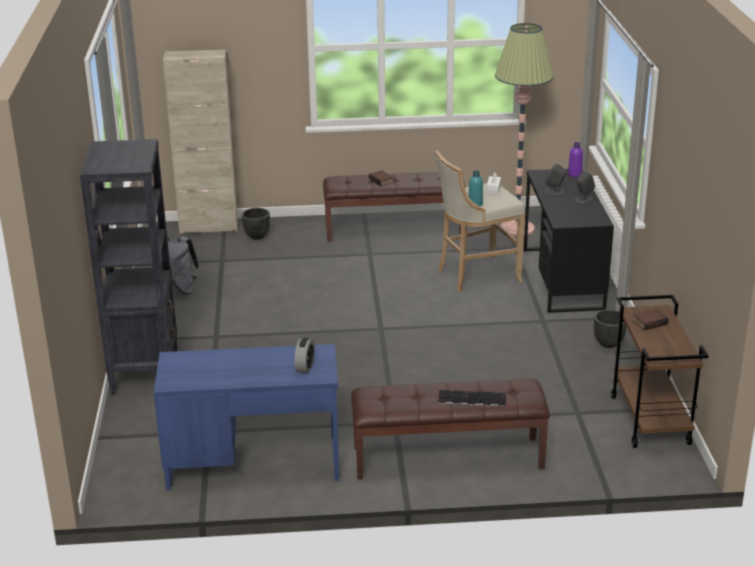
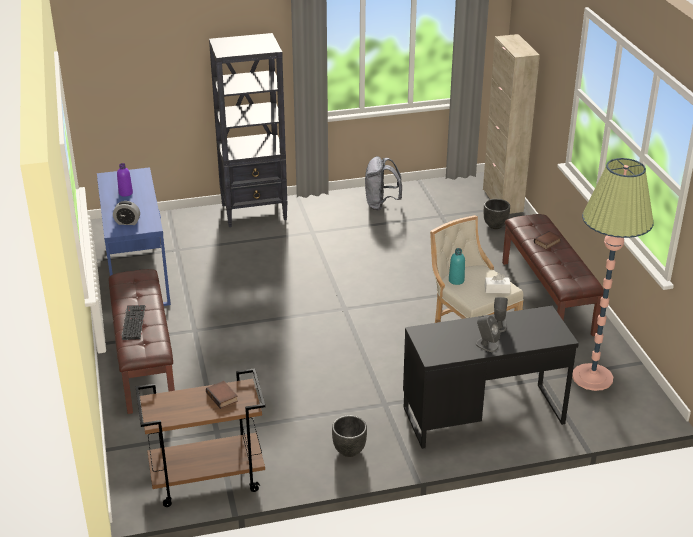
camera: 80 degrees right, 5 degrees up
(574, 174) = (555, 338): purple bottle -> purple bottle (125, 193)

